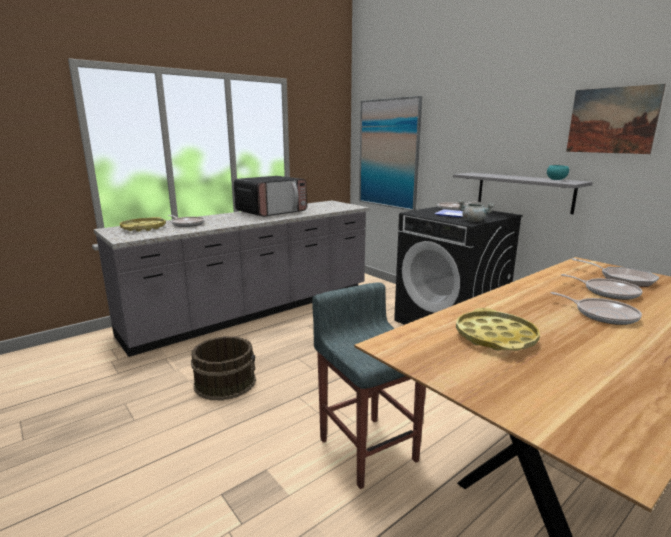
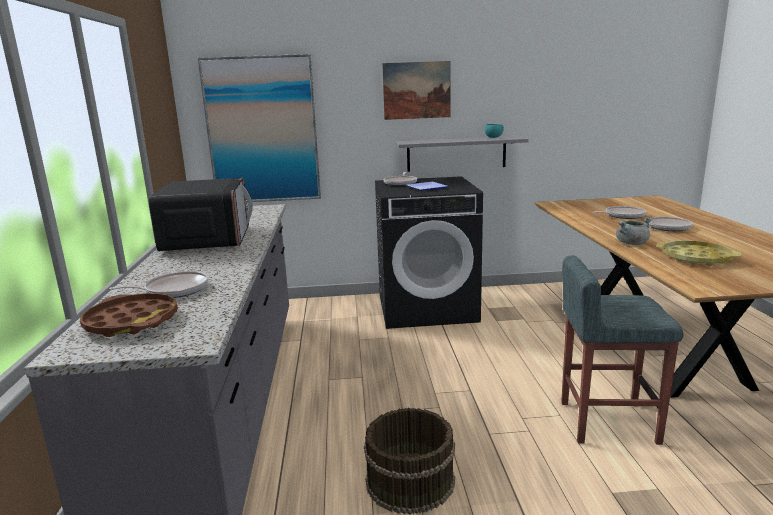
camera: 55 degrees left, 0 degrees up
(143, 228) = (132, 322): yellow tray -> brown tray
(474, 221) = (465, 188): grey cooking pot -> grey cooking pot (631, 243)
(612, 120) = (525, 82): picture -> picture (416, 90)
(622, 279) = (599, 207): frying pan -> none

